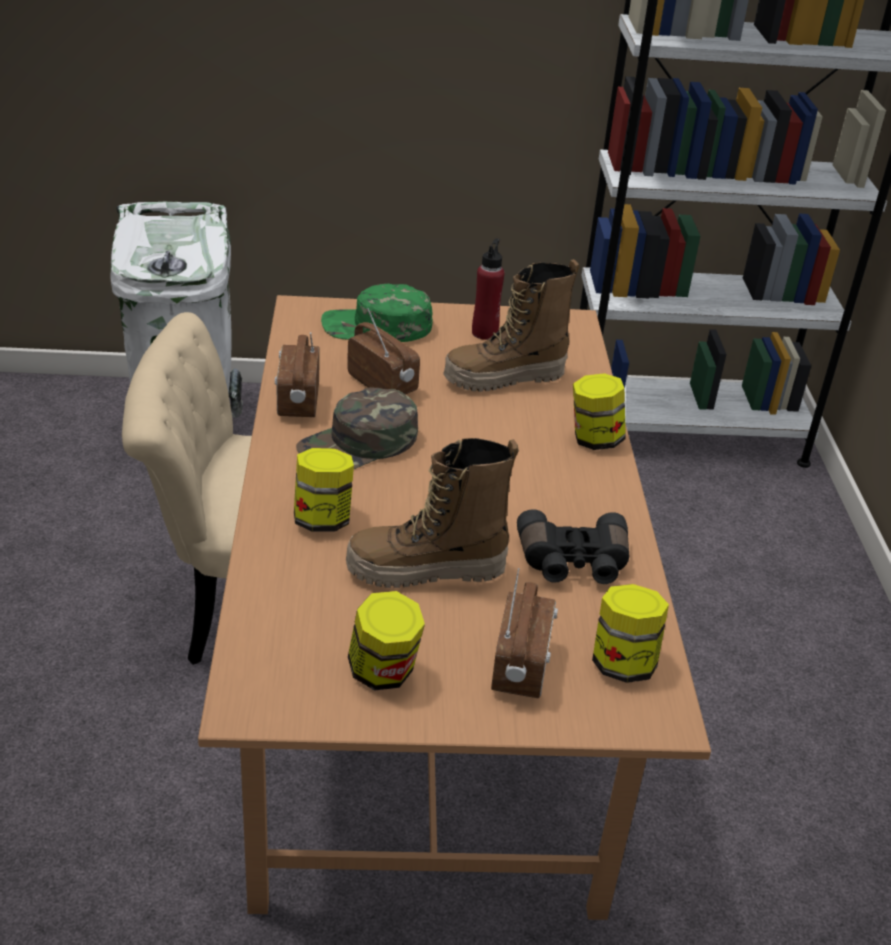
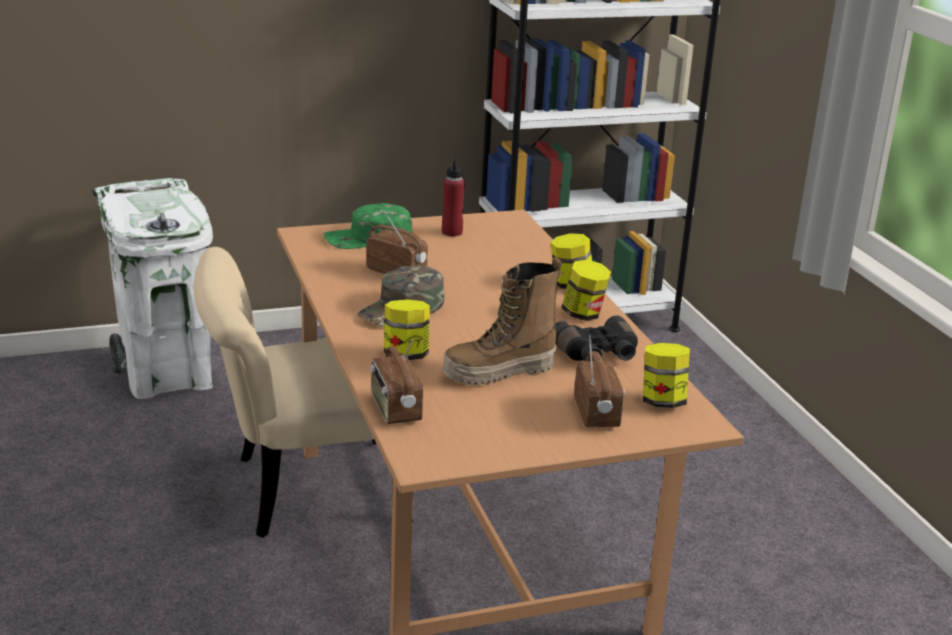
camera: 15 degrees left, 10 degrees down
(297, 402) = (339, 290): radio -> radio (395, 410)
(383, 672) = (505, 431): jar -> jar (583, 314)
(504, 378) = (484, 257): boot -> none

